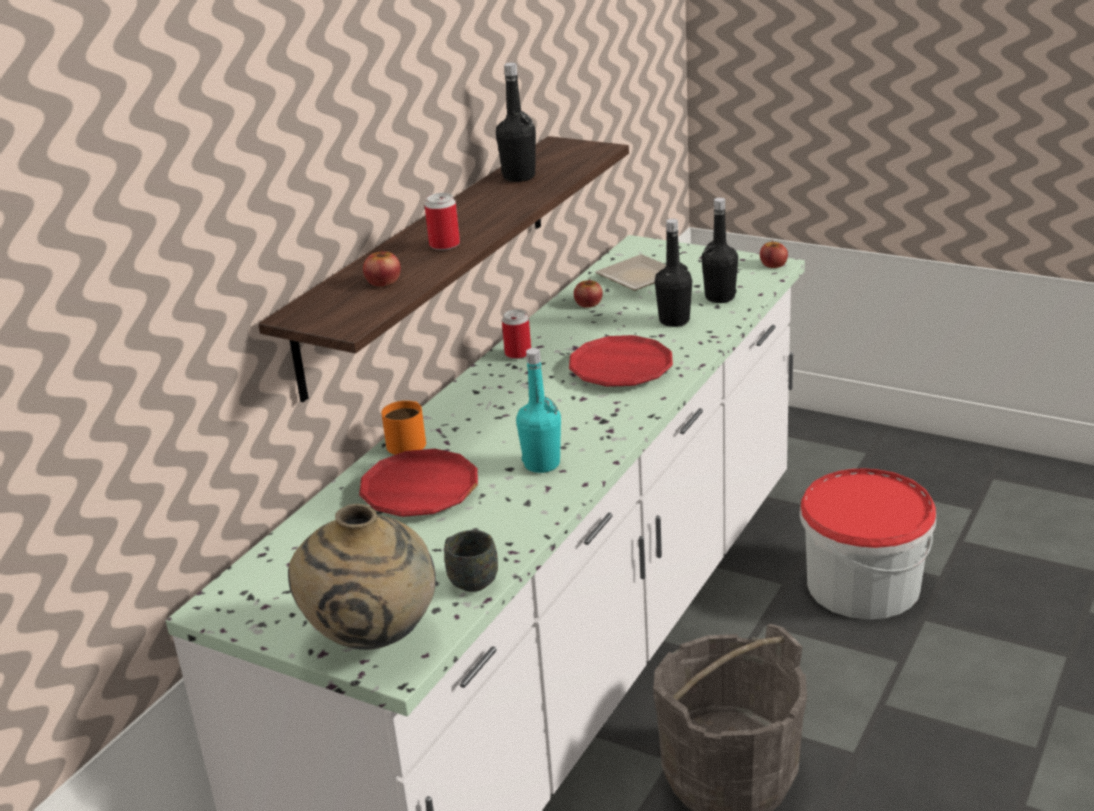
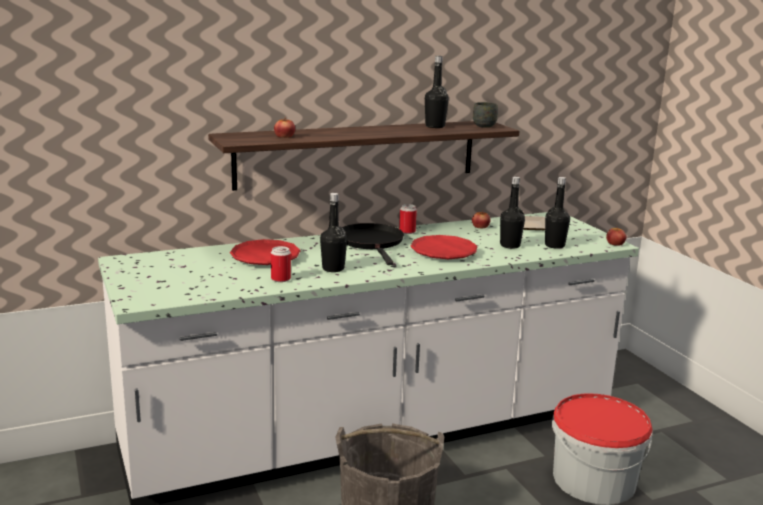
camera: 35 degrees right, 10 degrees down
(373, 639) = (146, 292): beige vase -> none
(409, 440) = (297, 241): orange mug -> none
(444, 245) = (340, 134): can -> can (281, 279)
(469, 579) = (220, 290): grey mug -> grey mug (483, 125)
(508, 394) = (371, 242): none -> black frying pan
(542, 464) = (333, 268): turquoise bottle -> black bottle

